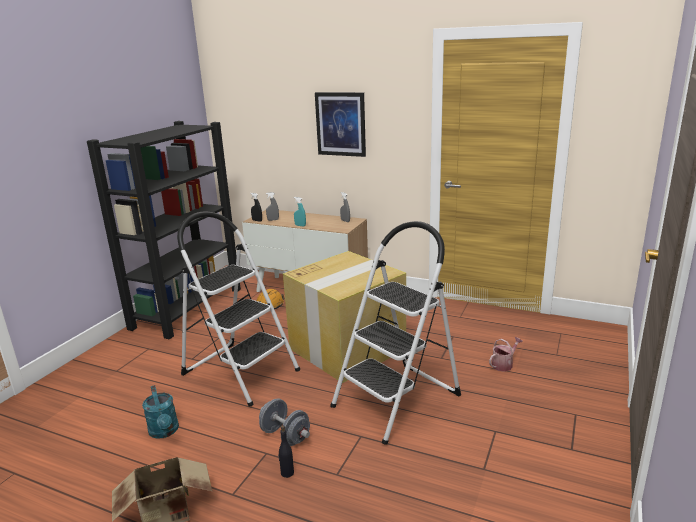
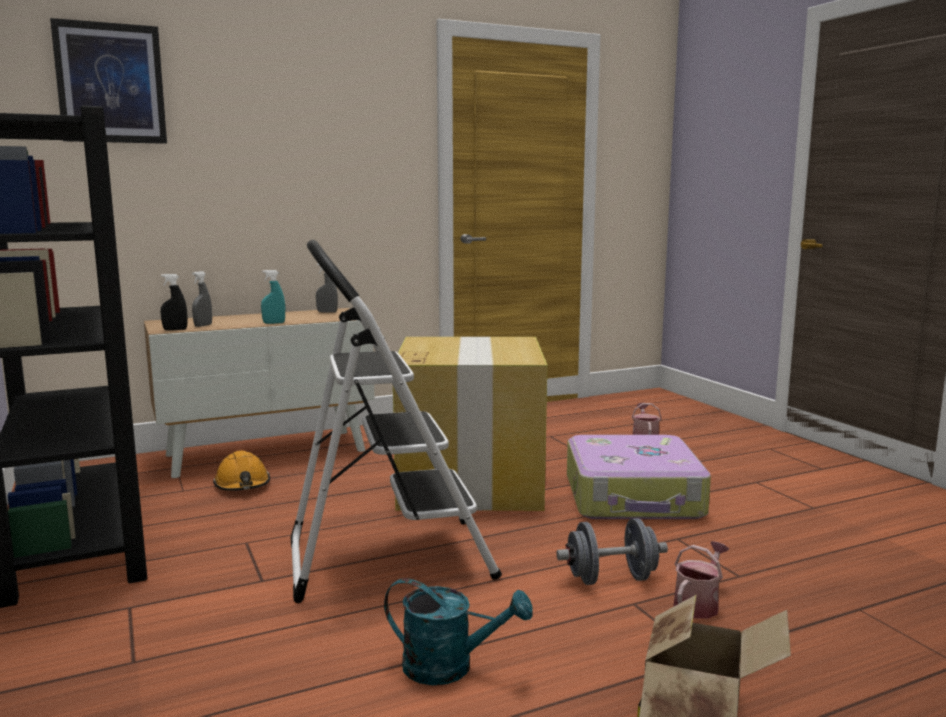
camera: 50 degrees left, 10 degrees down
(287, 473) = (699, 604): black bottle -> watering can
(340, 124) = (295, 154): picture -> picture (110, 83)
(399, 400) = (634, 497): step ladder -> suitcase

